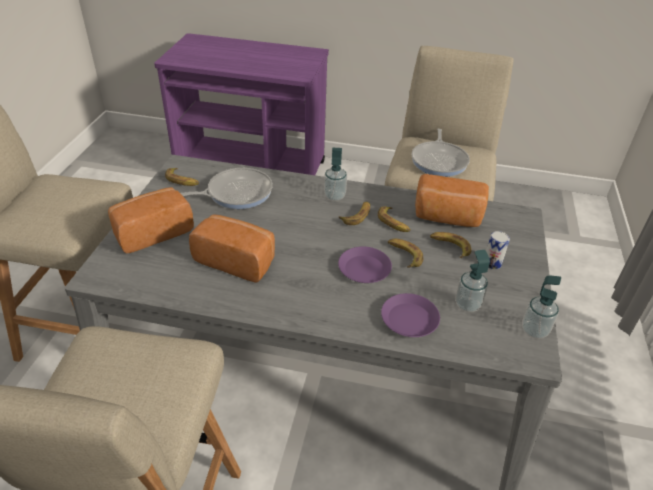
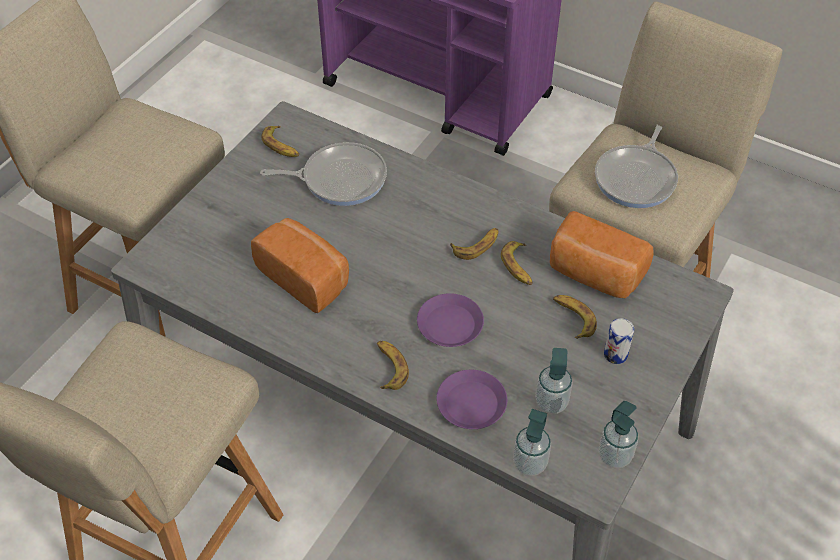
camera: 20 degrees right, 10 degrees up
(152, 232) = (223, 216): bread -> none
(334, 196) = (461, 210): soap dispenser -> soap dispenser (529, 463)
(404, 255) = (508, 317): banana -> banana (389, 367)

